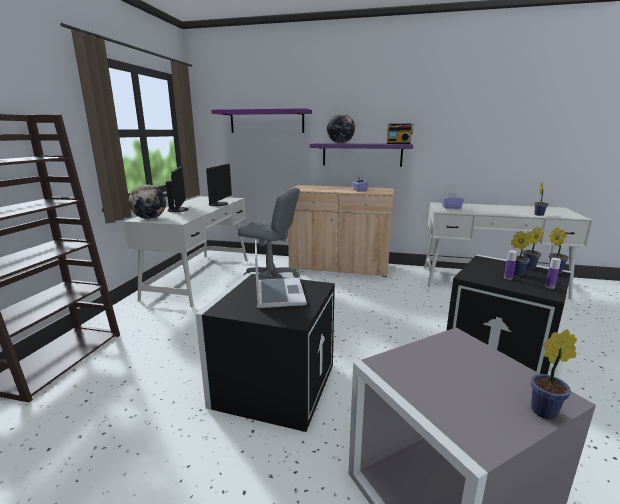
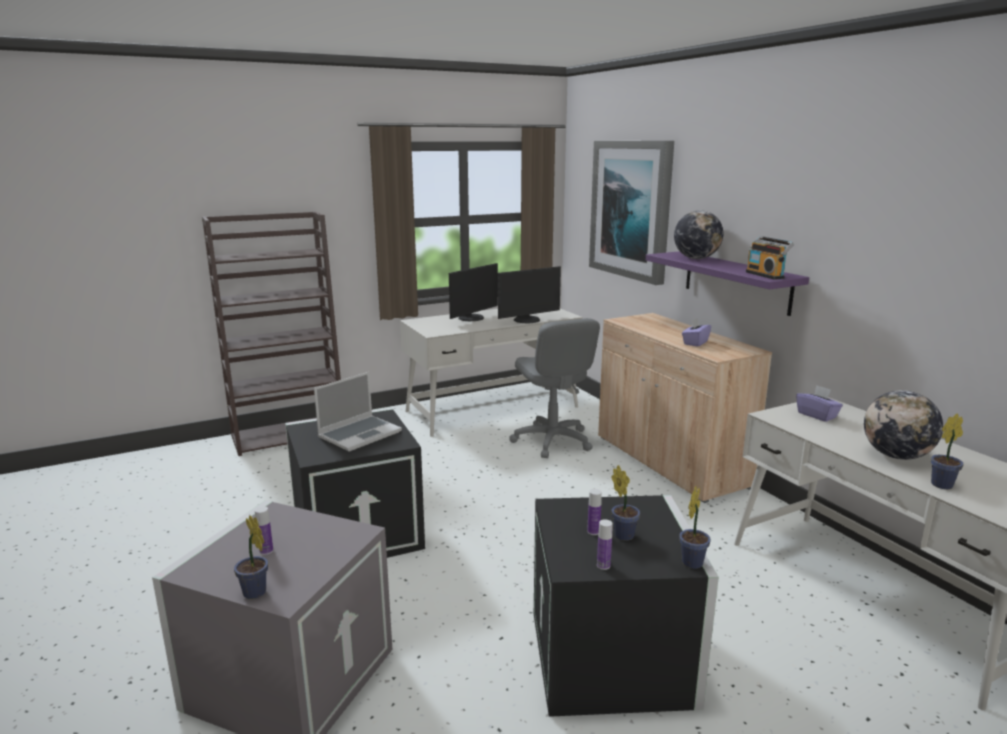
camera: 50 degrees right, 0 degrees up
(150, 218) = (423, 322): globe -> globe (896, 456)
(266, 121) = (631, 209): purple shelf -> picture
(462, 386) = (266, 551): none -> bottle
(527, 267) = (670, 539): potted plant -> none

